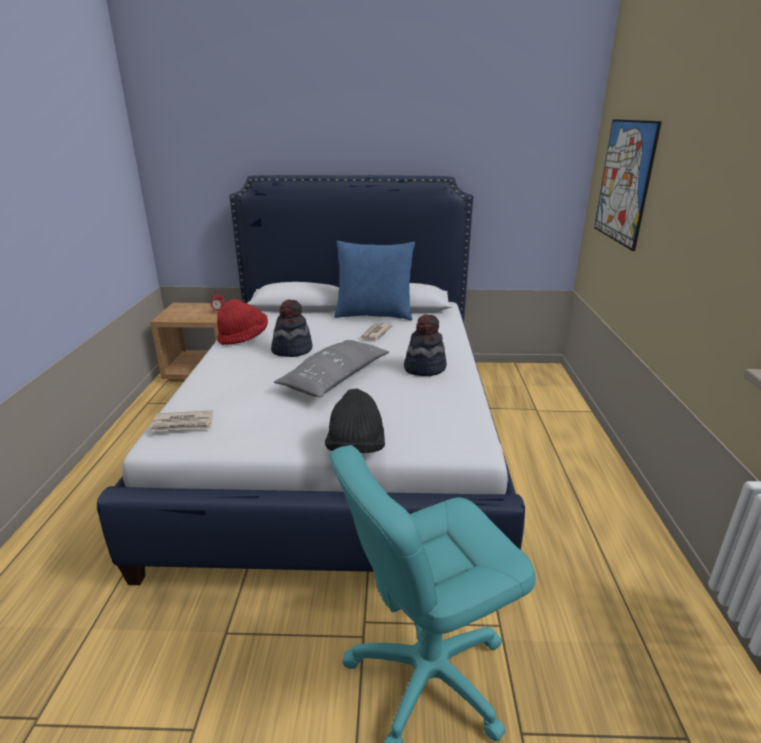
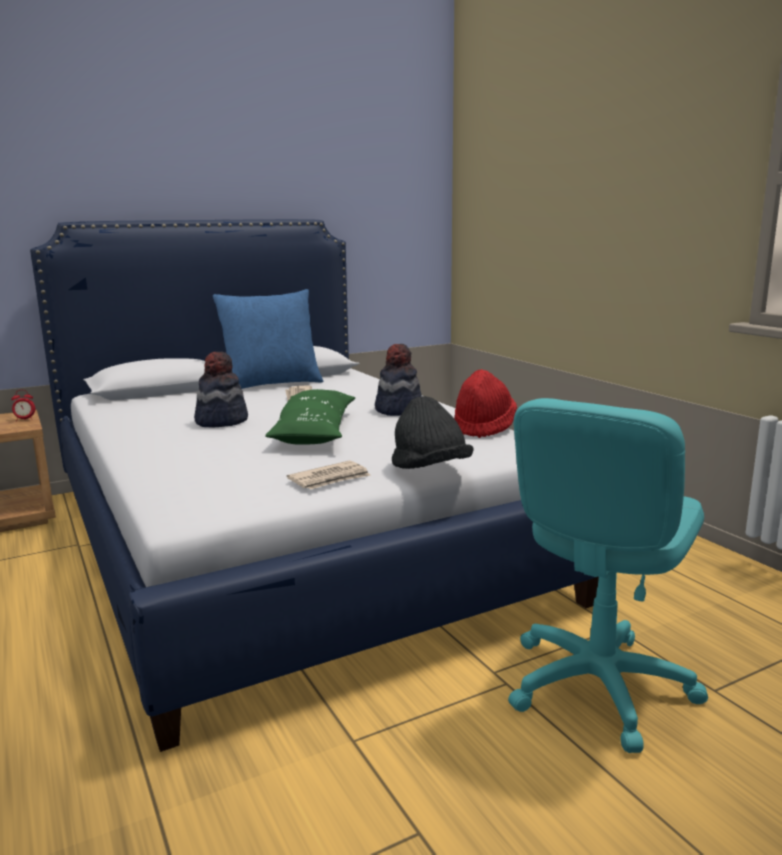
camera: 30 degrees left, 10 degrees down
(183, 424) = (192, 494): newspaper -> newspaper (330, 479)
(244, 338) = (133, 423): red hat -> red hat (484, 428)
(335, 378) = (314, 432): grey pillow -> green pillow
(624, 182) = (508, 212): picture -> none

